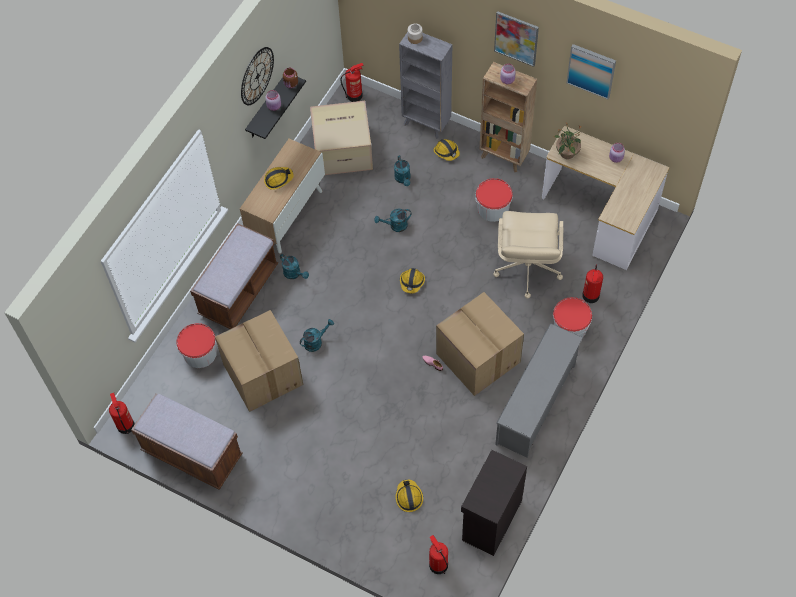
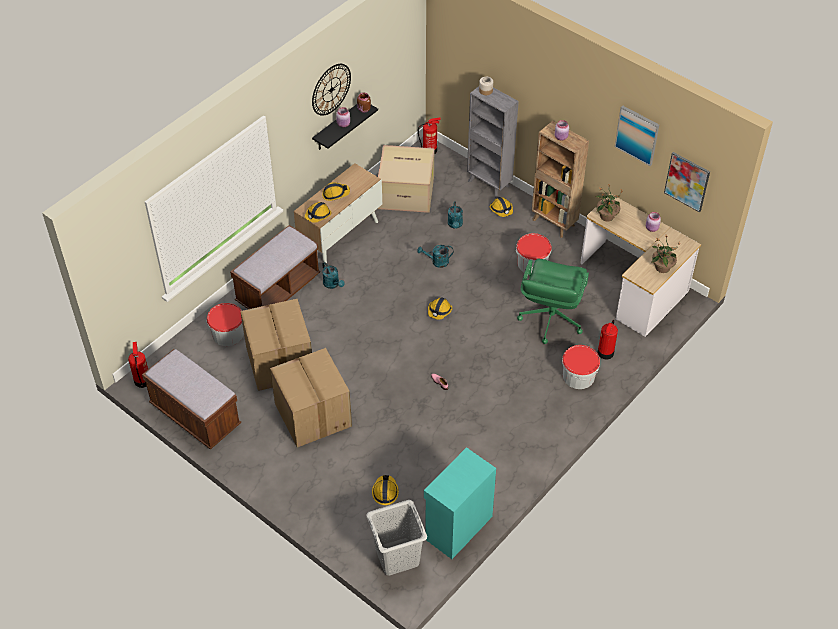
camera: 10 degrees right, 10 degrees down
(267, 208) = (318, 215): none -> hard hat
(316, 341) = (336, 344): turquoise watering can -> none
(438, 564) = (396, 556): fire extinguisher -> grey laundry basket
(477, 357) = (482, 385): cardboard box -> cardboard box (311, 414)
(490, 520) = (457, 527): black cabinet -> turquoise cabinet
(516, 38) = (574, 97): picture -> picture (687, 181)
(527, 269) = (550, 319): beige office chair -> green office chair
(536, 405) = (529, 436): grey shoe rack -> none
(636, 202) = (662, 268): none -> potted plant

